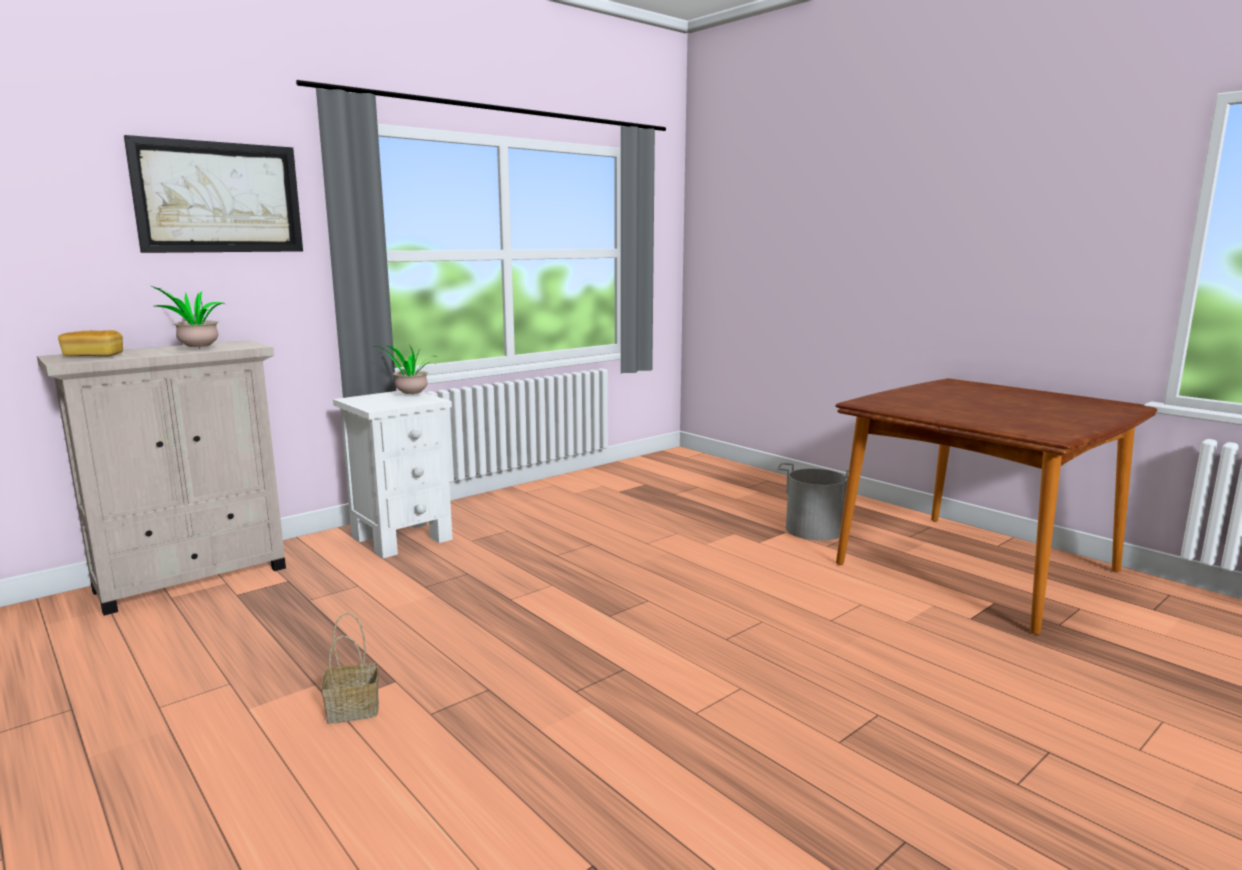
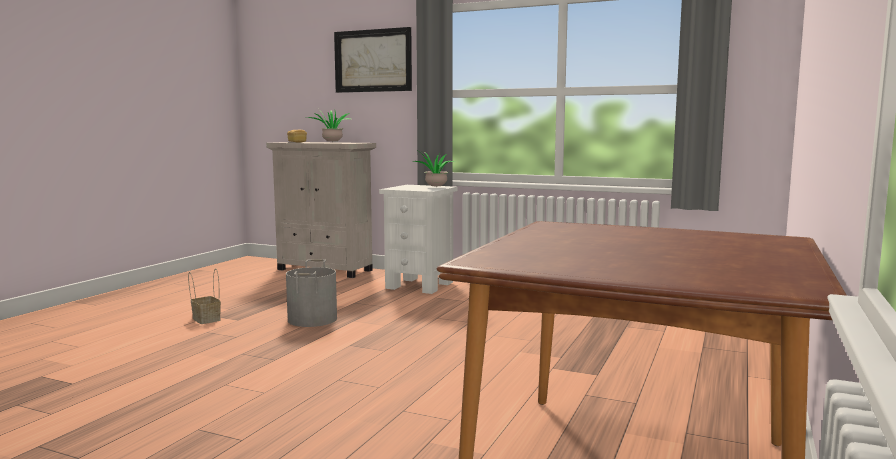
camera: 65 degrees right, 5 degrees down
(814, 529) = (625, 385): grey bucket -> grey bucket (313, 319)

